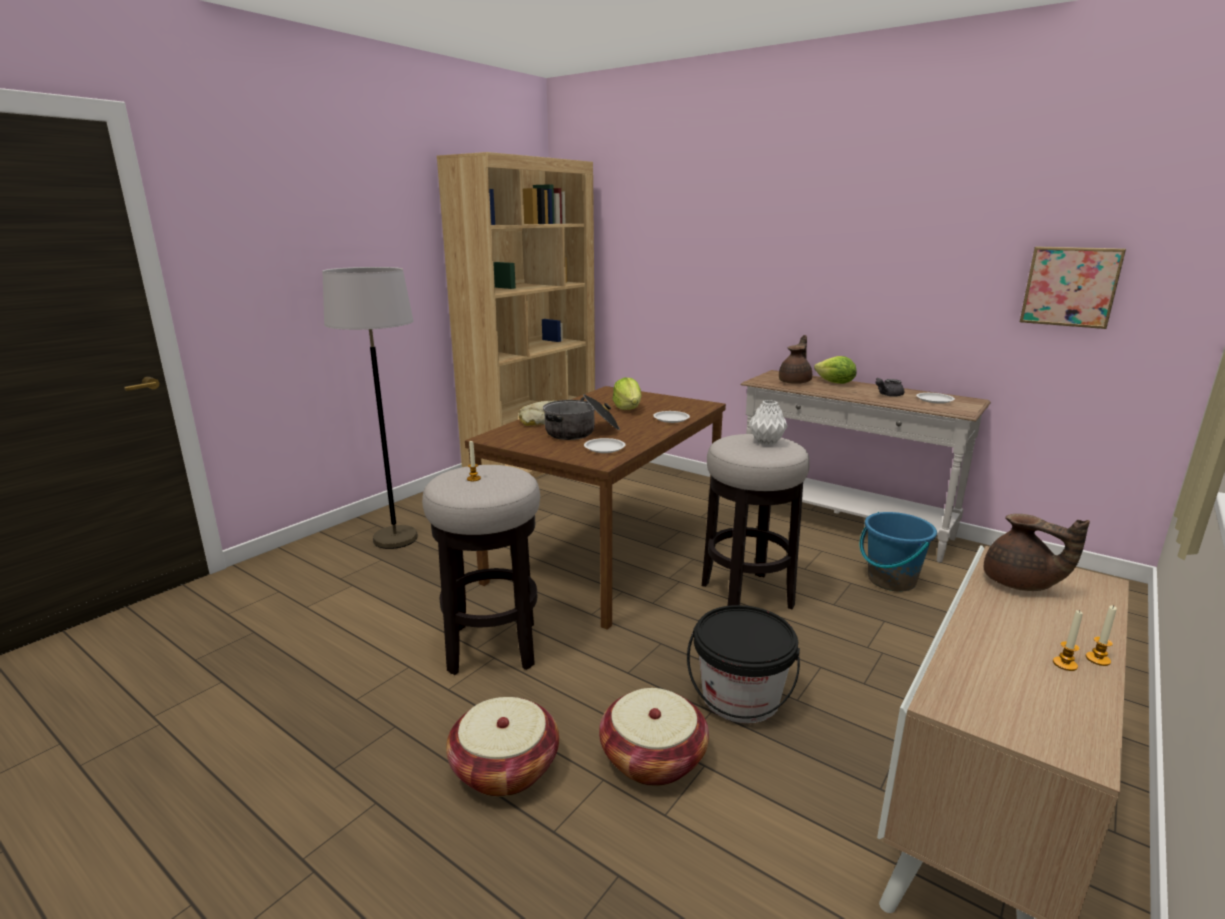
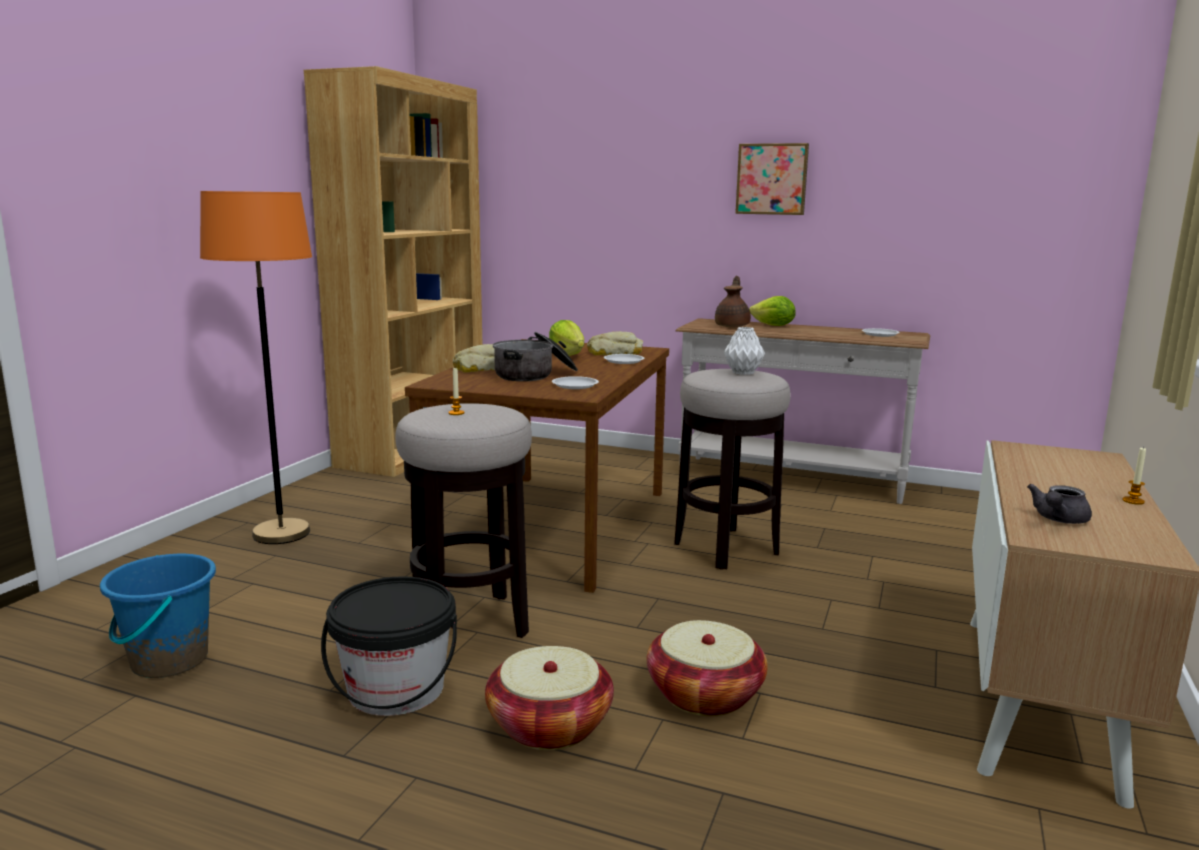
camera: 15 degrees left, 5 degrees down
(395, 539) = (281, 533): grey floor lamp -> orange floor lamp
(671, 407) = (614, 352): none -> bread
(740, 697) = (766, 633): black bucket -> black bucket (396, 689)
(887, 395) = (832, 332): grey teapot -> grey teapot (1058, 520)
(891, 580) = (862, 522): blue bucket -> blue bucket (169, 660)
(1019, 584) = (1039, 462): brown teapot -> none
(1065, 664) = (1110, 506): candle -> none
(1070, 286) = (996, 215): picture -> picture (772, 179)

